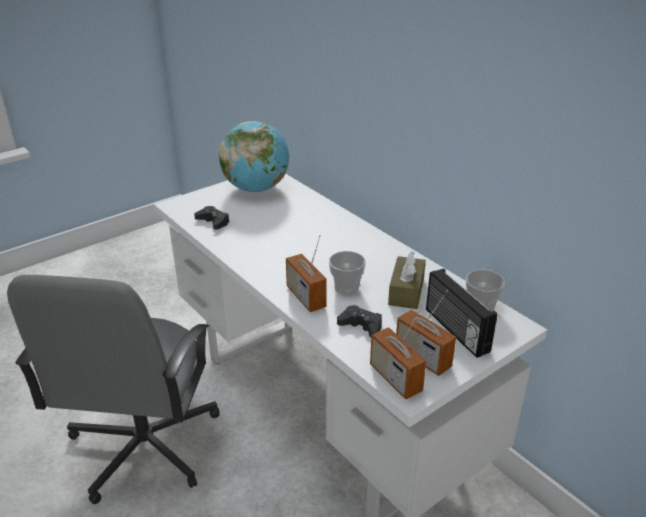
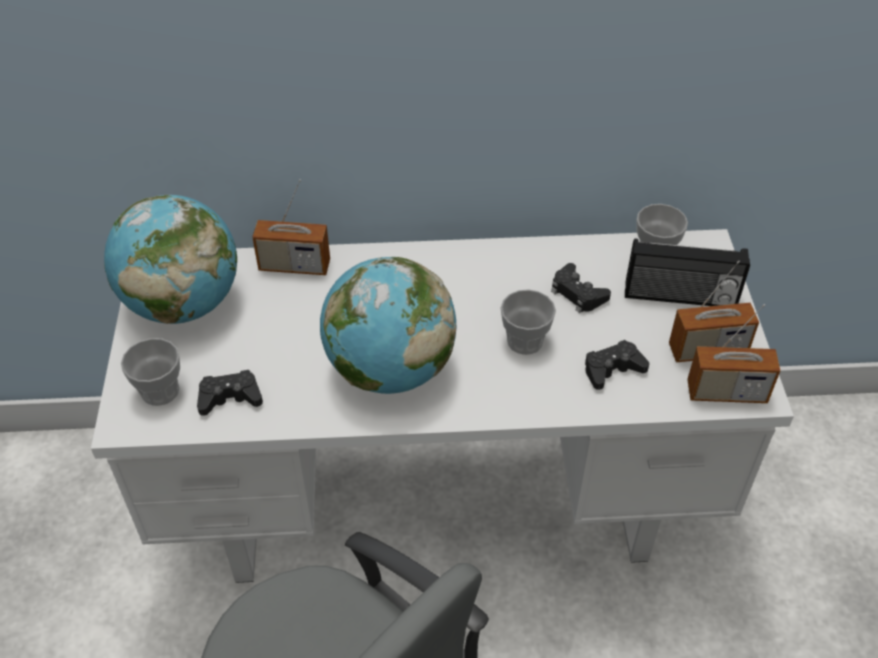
camera: 55 degrees left, 15 degrees up
(200, 205) = (160, 391): none -> cup
(277, 254) = (390, 369): none -> globe
(306, 297) = (514, 390): radio -> radio (294, 266)
(406, 291) = (577, 293): brown tissue box -> black game controller

